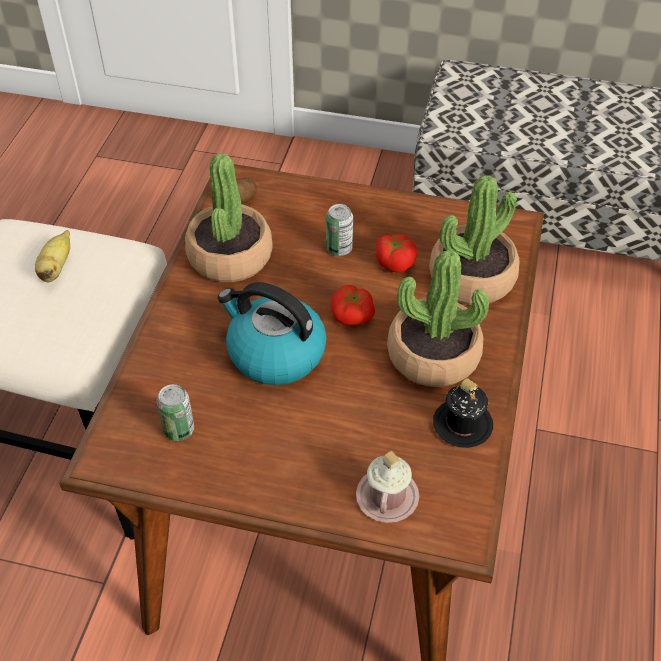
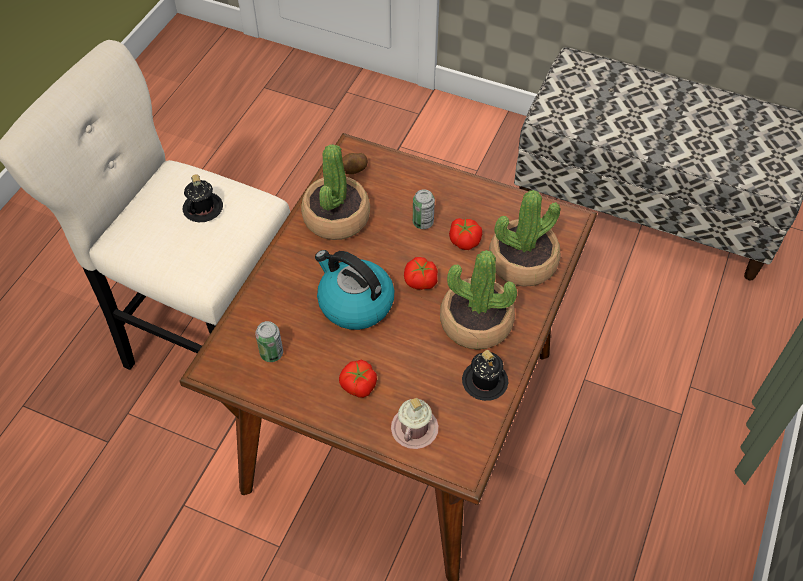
camera: 10 degrees right, 5 degrees up
(56, 268) = (203, 208): banana -> black mug
(301, 453) = (358, 385): none -> tomato

